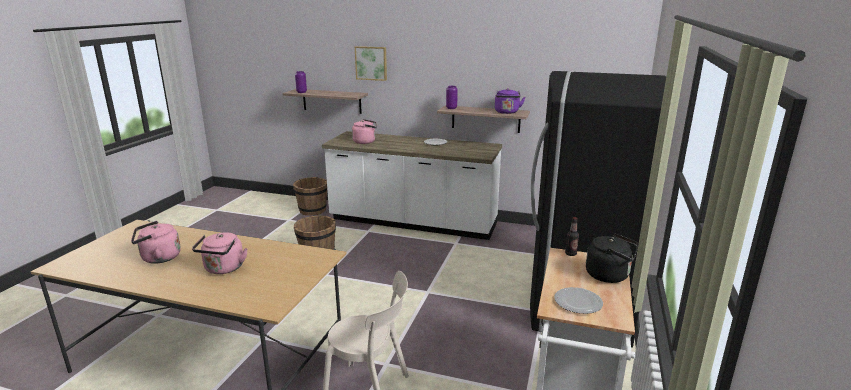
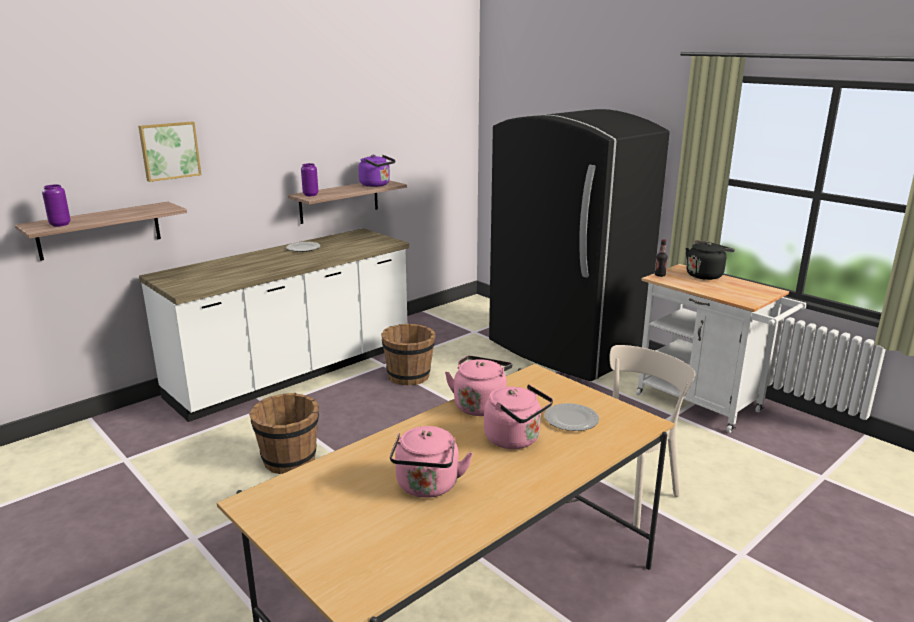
camera: 60 degrees left, 0 degrees up
(312, 210) = (127, 432): brown bucket -> brown bucket (409, 376)
(365, 142) = (222, 275): pink kettle -> pink kettle (480, 405)
(577, 302) = (742, 294): plate -> plate (571, 420)

